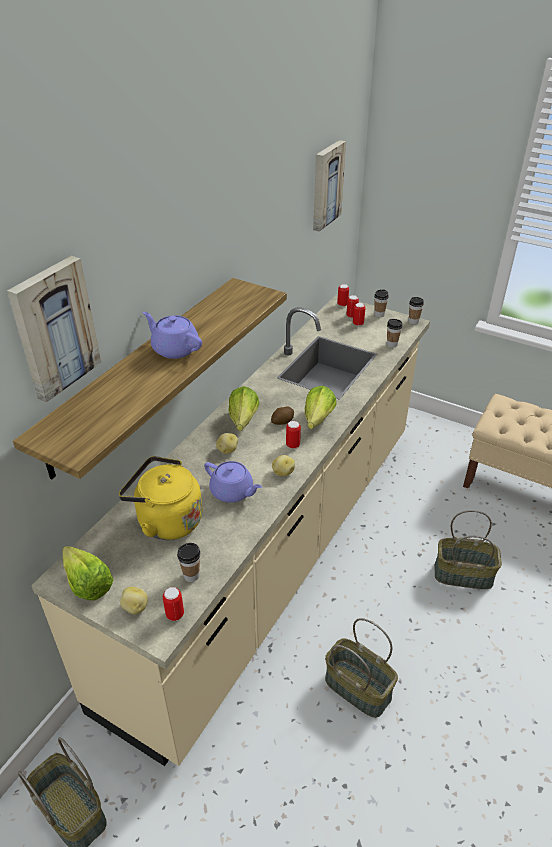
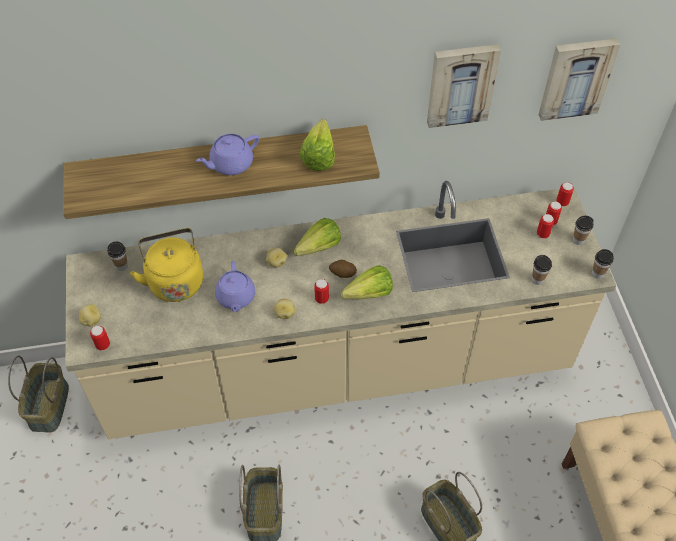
camera: 50 degrees right, 15 degrees up
(54, 328) = (114, 106): picture -> picture (461, 84)
(86, 580) = (91, 278): lettuce -> lettuce (320, 153)
(174, 349) = (230, 164): purple teapot -> purple teapot turned 120 degrees counterclockwise
(191, 575) = (140, 330): cup -> cup (121, 266)

